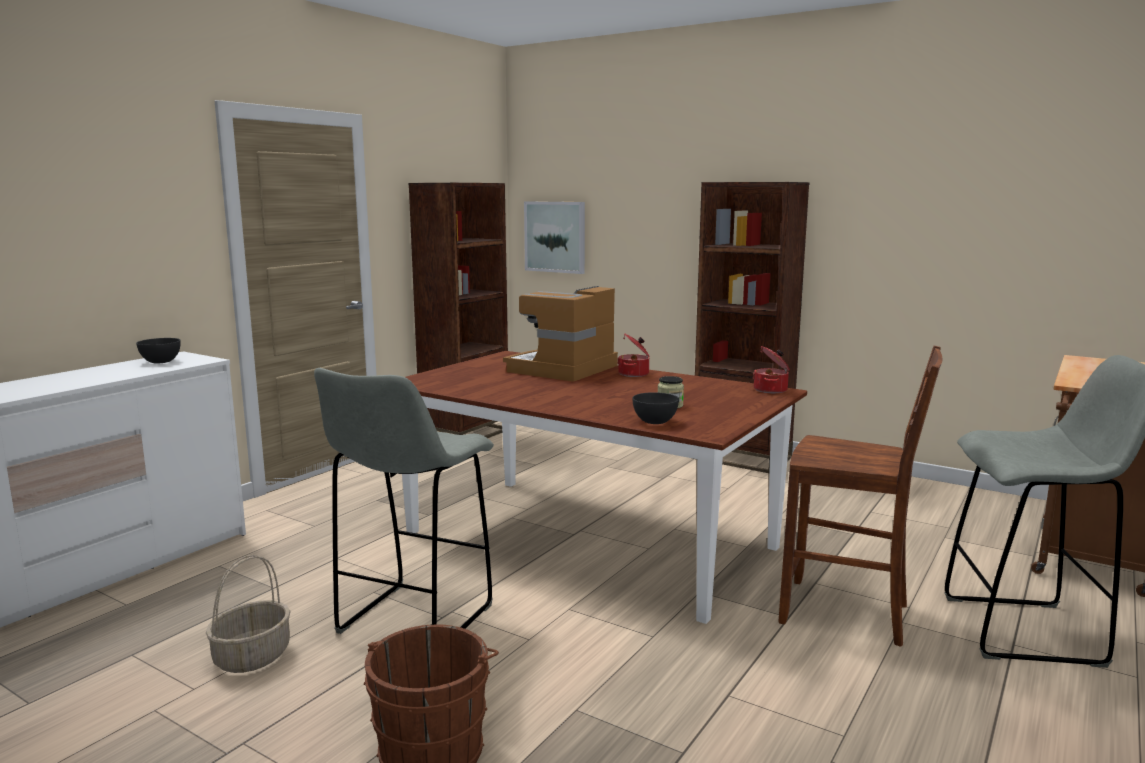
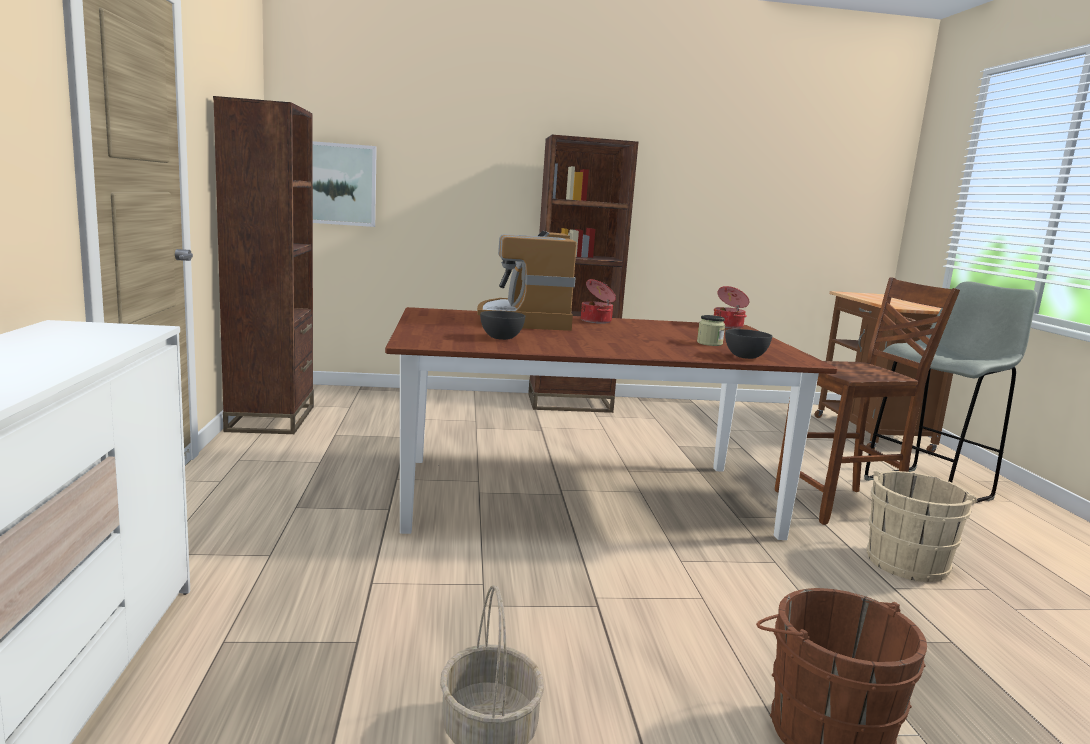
camera: 40 degrees left, 0 degrees up
(160, 362) = (69, 335): grey bowl -> grey bowl (501, 338)
(413, 621) = (579, 620): grey stool -> none
(802, 682) = (908, 561): none -> beige bucket

